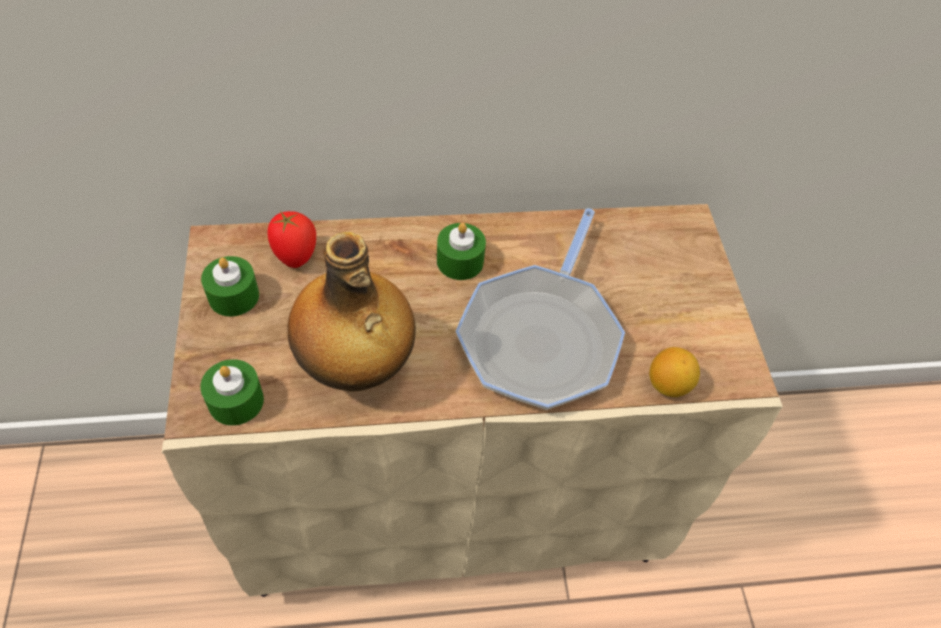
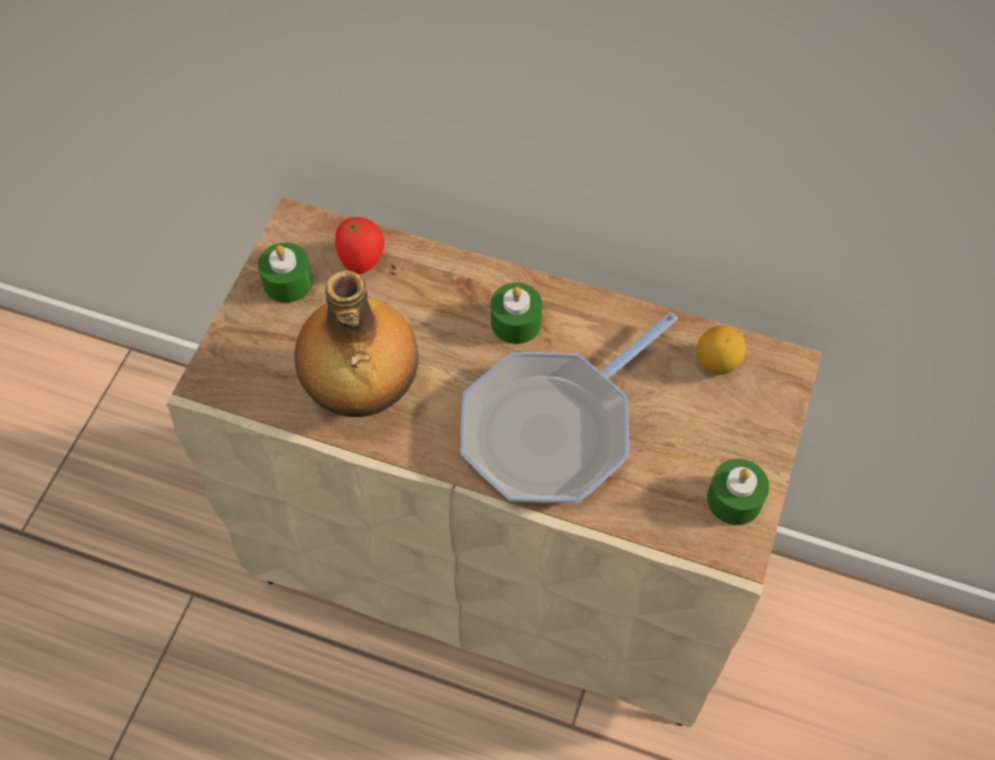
camera: 30 degrees right, 5 degrees up
(236, 401) = (244, 383): green candle -> green candle (734, 499)
(668, 384) = (652, 525): lemon -> lemon (717, 362)

